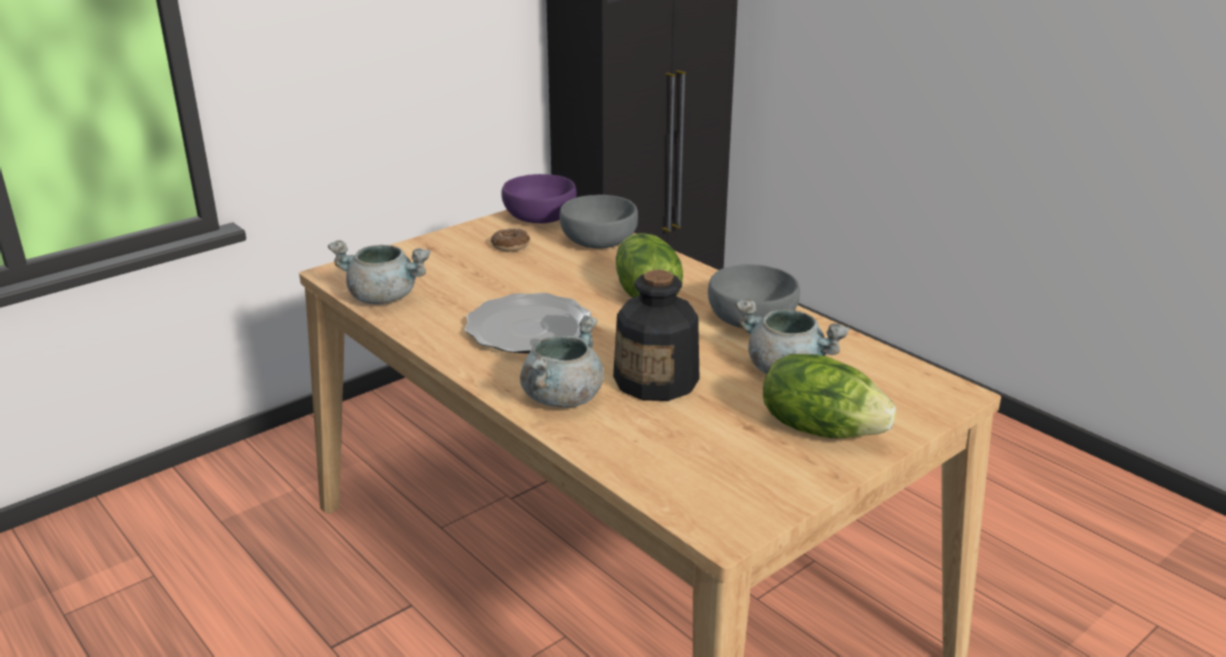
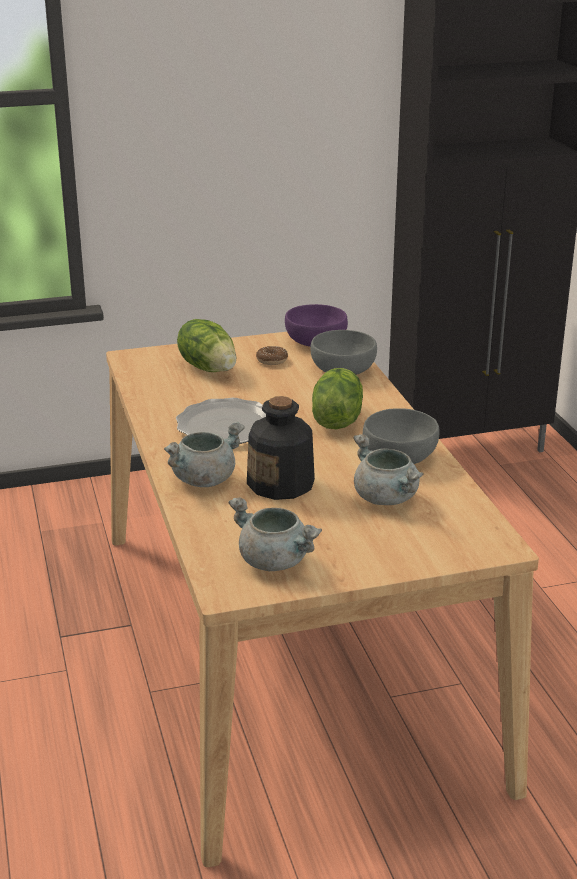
camera: 25 degrees right, 0 degrees up
(385, 297) = (148, 382): grey cooking pot -> grey cooking pot (276, 561)
(821, 429) = (366, 546): lettuce -> lettuce (209, 367)

